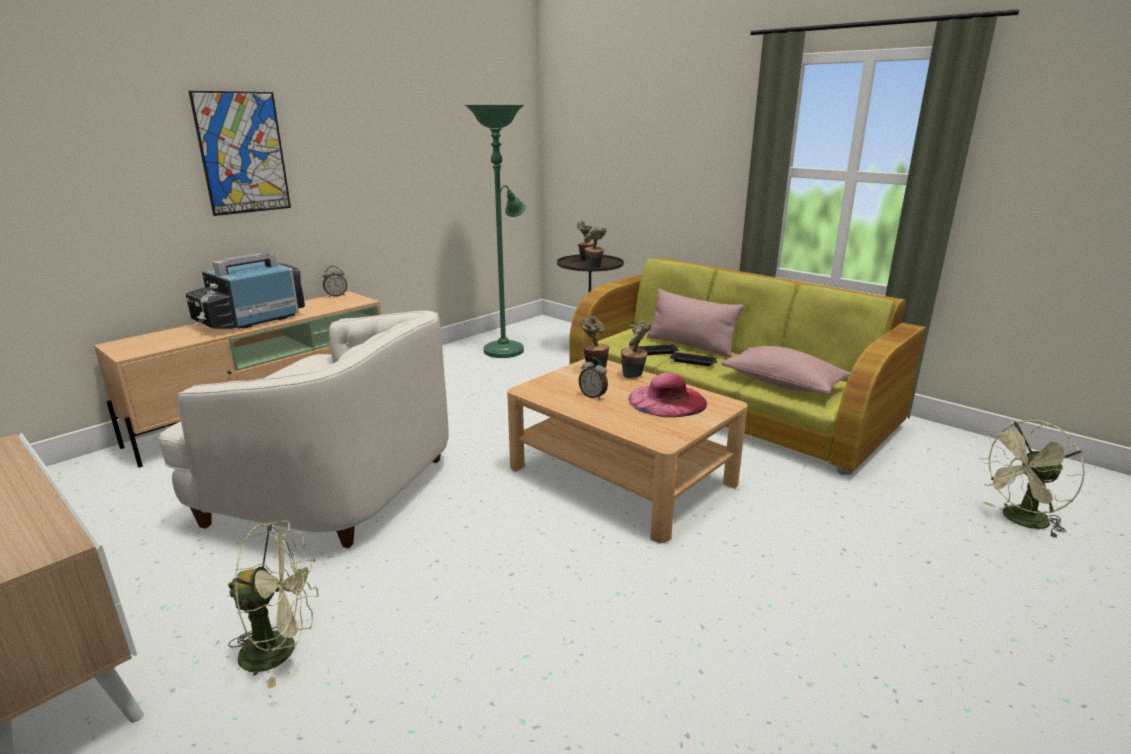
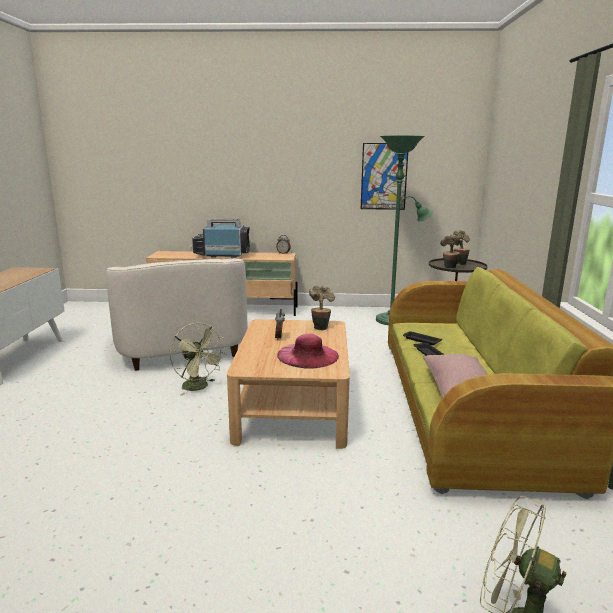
camera: 50 degrees right, 5 degrees down
(242, 153) = (243, 163): picture -> picture (384, 176)
(281, 649) = (53, 389): green fan -> green fan (199, 387)
(634, 376) = (331, 338): potted plant -> none
(690, 345) = (463, 346): pink pillow -> none

